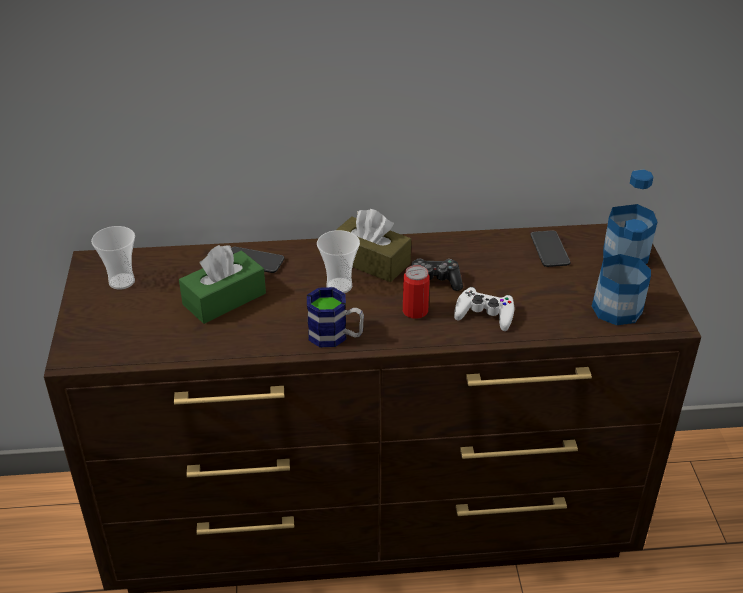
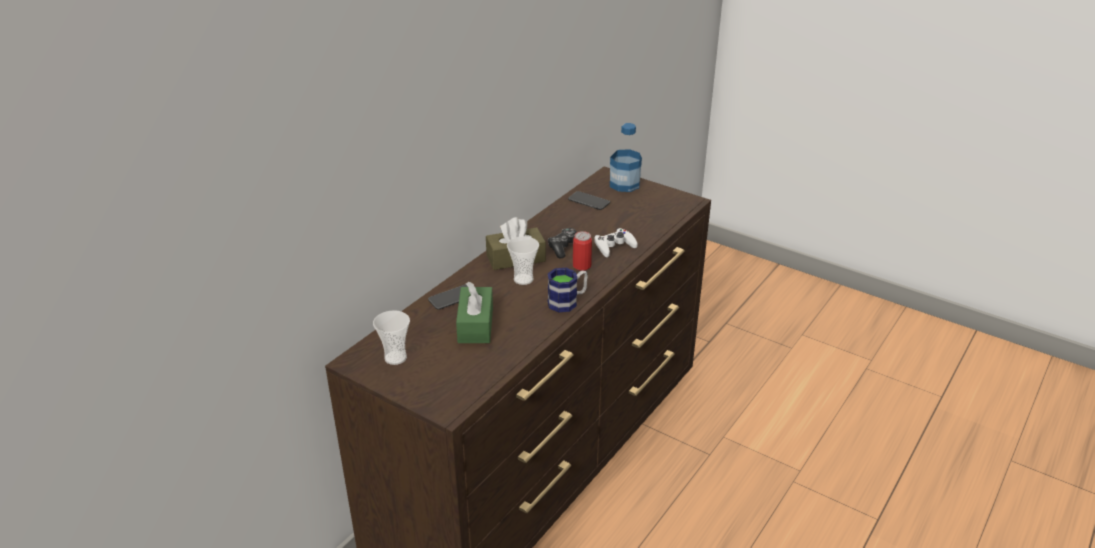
camera: 50 degrees left, 5 degrees down
(617, 309) = (662, 209): bottle -> none

